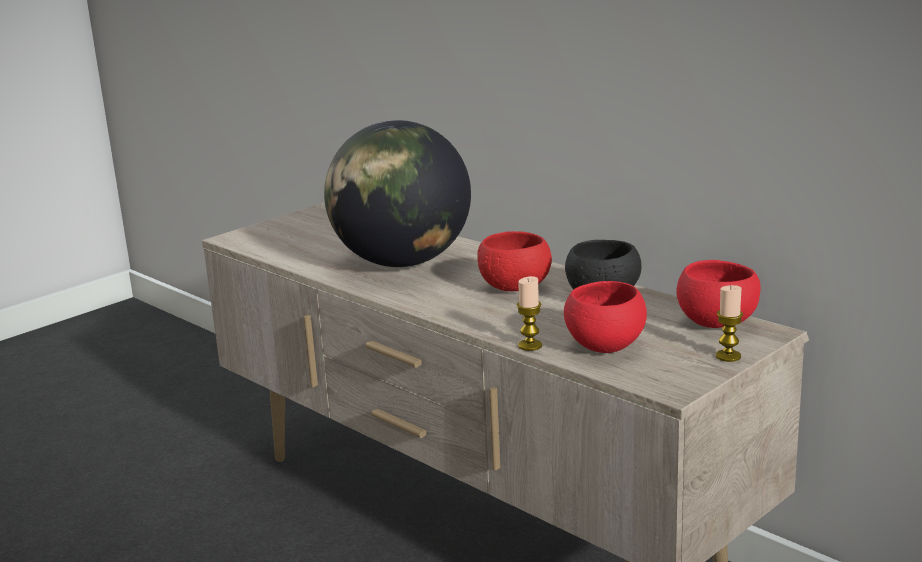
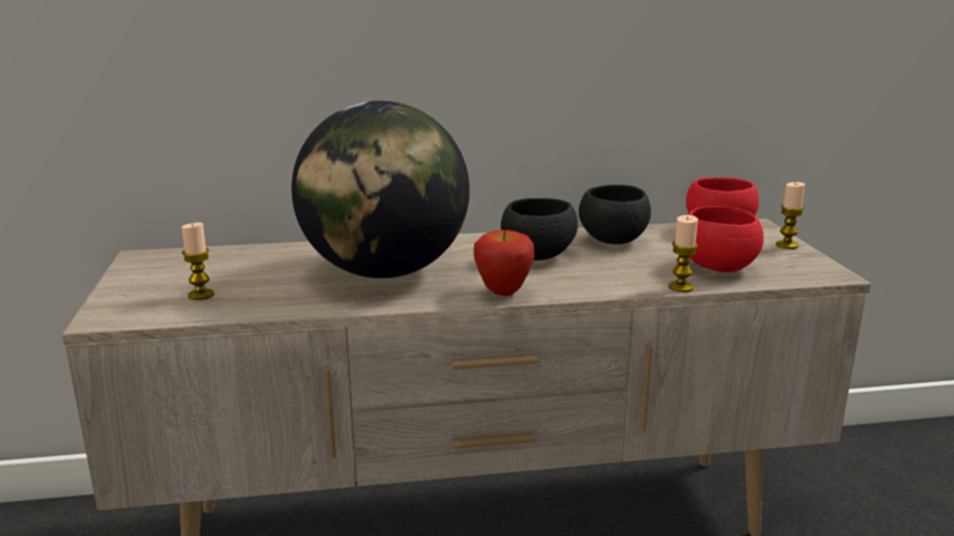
camera: 55 degrees left, 0 degrees up
(292, 241) = (201, 295): none -> candle
(420, 301) = (503, 293): none -> apple
(515, 287) = (537, 256): red bowl -> black bowl

